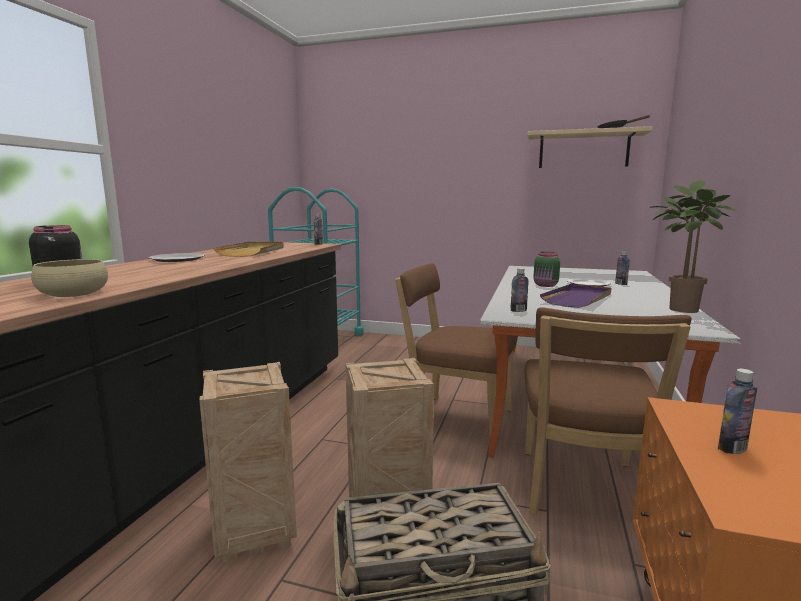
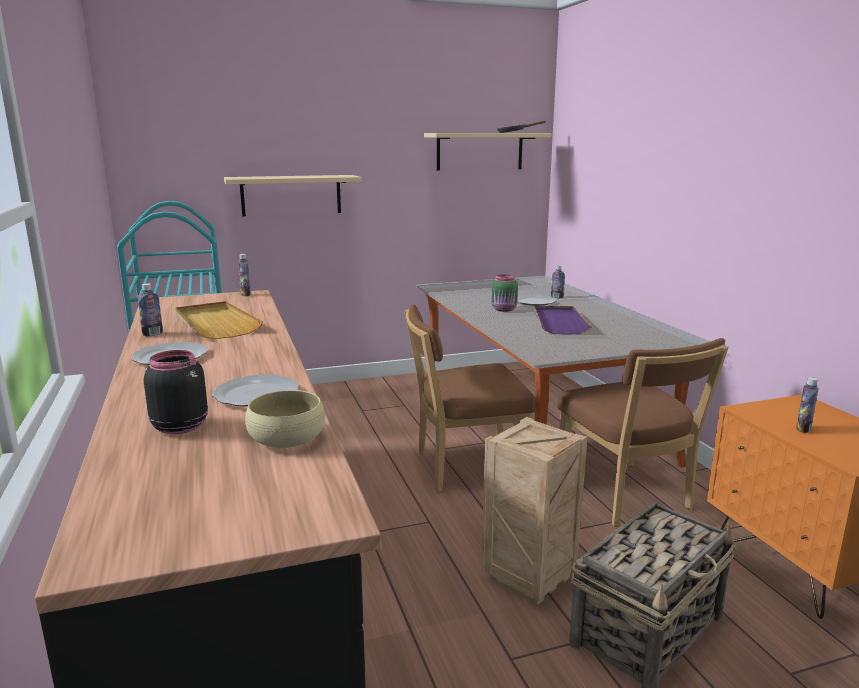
camera: 35 degrees left, 5 degrees up
(145, 276) = (257, 395): none -> plate
(253, 534) = (436, 640): crate -> none
(415, 187) = (291, 195): none -> beige shelf
(518, 310) = (543, 347): bottle -> bottle (152, 334)
(678, 309) = (641, 321): potted plant -> none

